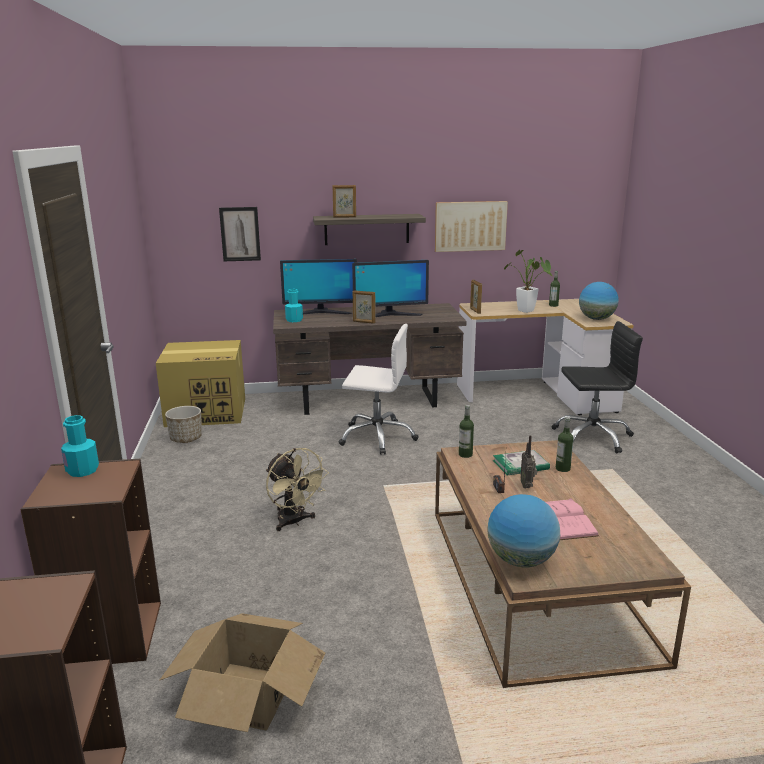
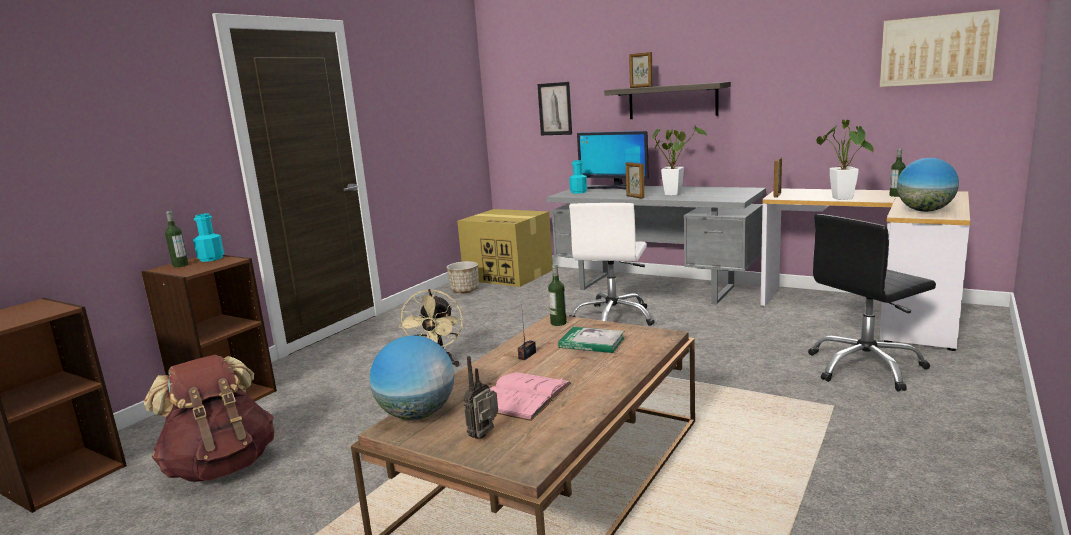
camera: 40 degrees right, 5 degrees down
(247, 694) = (221, 466): cardboard box -> brown backpack
(369, 400) = (656, 288): brown desk -> grey desk
(377, 437) = (613, 318): white office chair -> white office chair turned 60 degrees clockwise
(390, 315) = (674, 193): monitor -> potted plant
(470, 226) = (794, 94): picture -> picture (937, 50)
(527, 486) = (558, 361): radio -> radio (485, 436)
(562, 468) = (628, 356): bottle -> bottle (180, 265)
(592, 436) = (865, 367): black office chair -> black office chair turned 120 degrees clockwise

